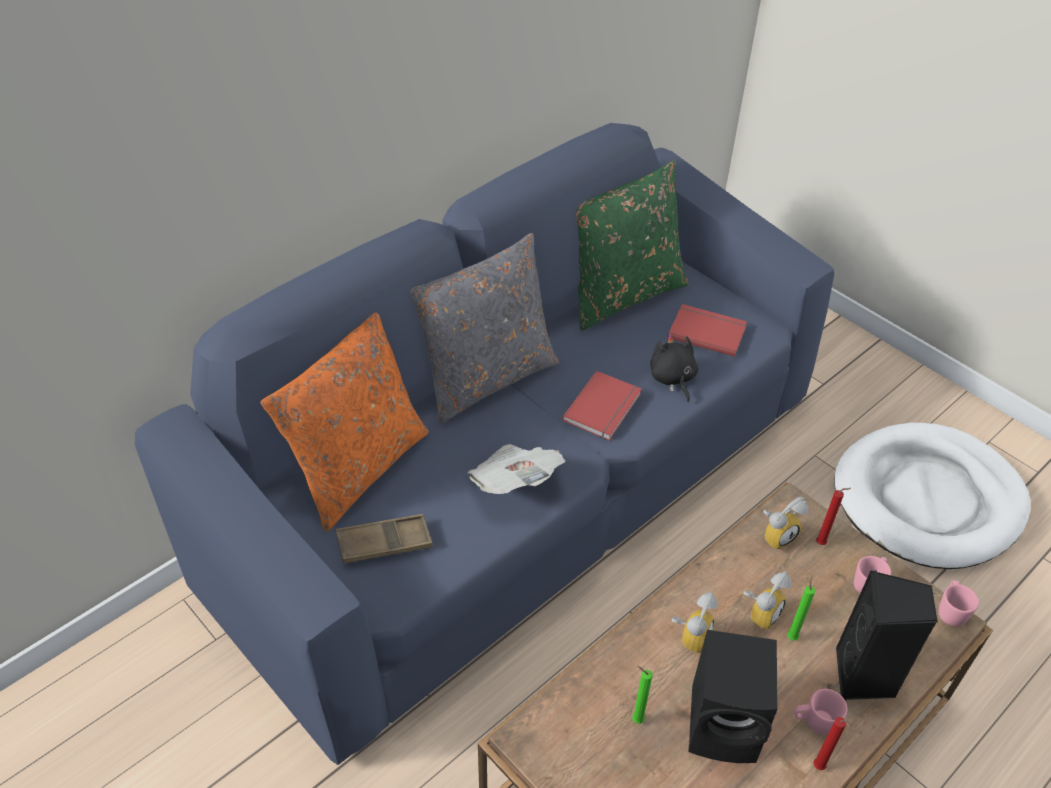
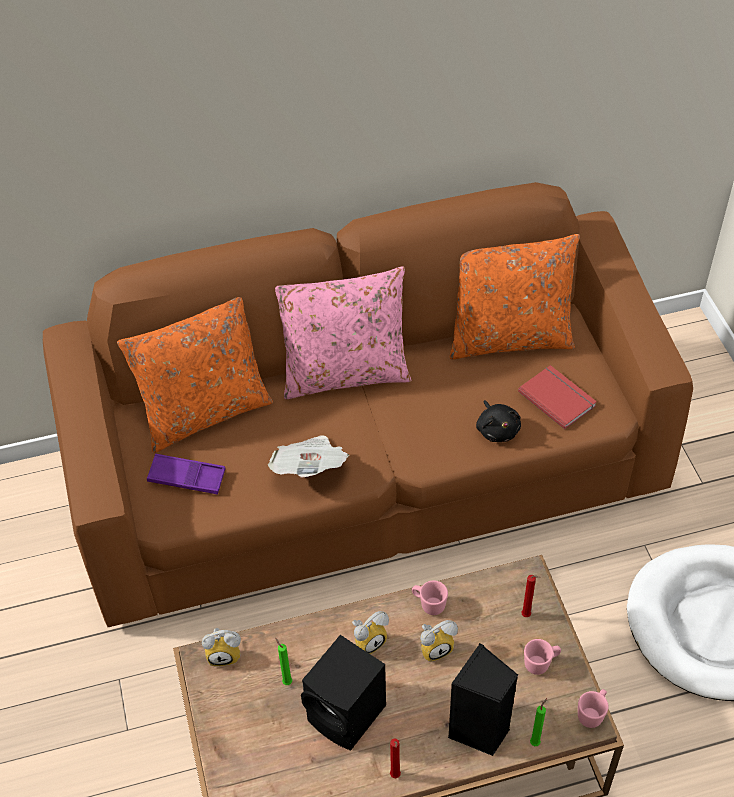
camera: 30 degrees right, 5 degrees up
(384, 543) = (187, 477): brown tray -> purple tray
(486, 378) = (345, 373): grey pillow -> pink pillow
(521, 487) = (369, 474): blue sofa -> brown sofa
(604, 408) = (421, 434): red book -> none
(622, 294) = (509, 337): green pillow -> orange pillow
(672, 379) = (497, 429): black plush toy -> black plush toy turned 150 degrees clockwise
(777, 535) = (495, 593): alarm clock -> alarm clock (225, 653)
(792, 636) = (447, 675): green candle -> green candle (536, 741)
(814, 722) = (416, 743): pink mug -> pink mug (428, 604)

